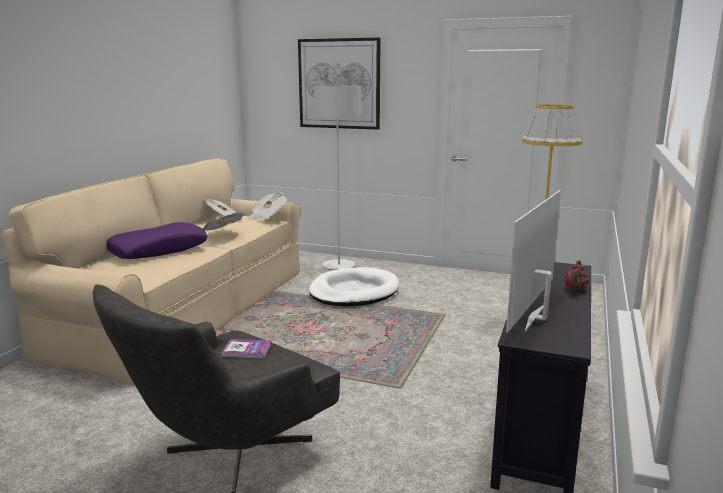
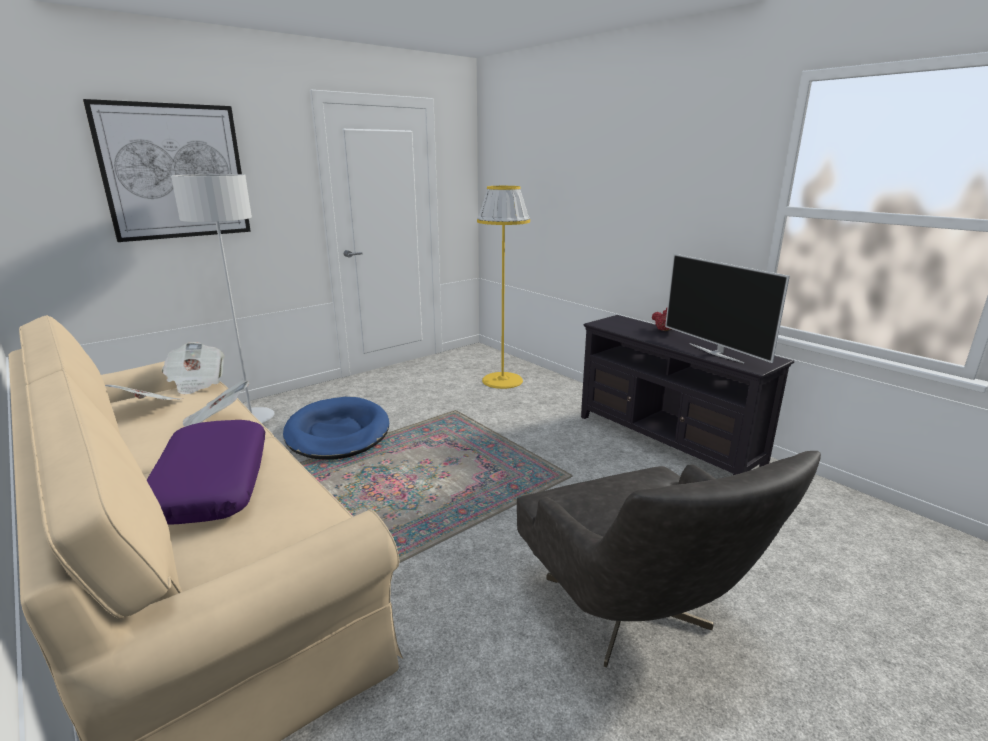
camera: 60 degrees left, 5 degrees up
(246, 350) = (606, 497): book -> none
(353, 292) = (338, 433): white dog bed -> blue dog bed

